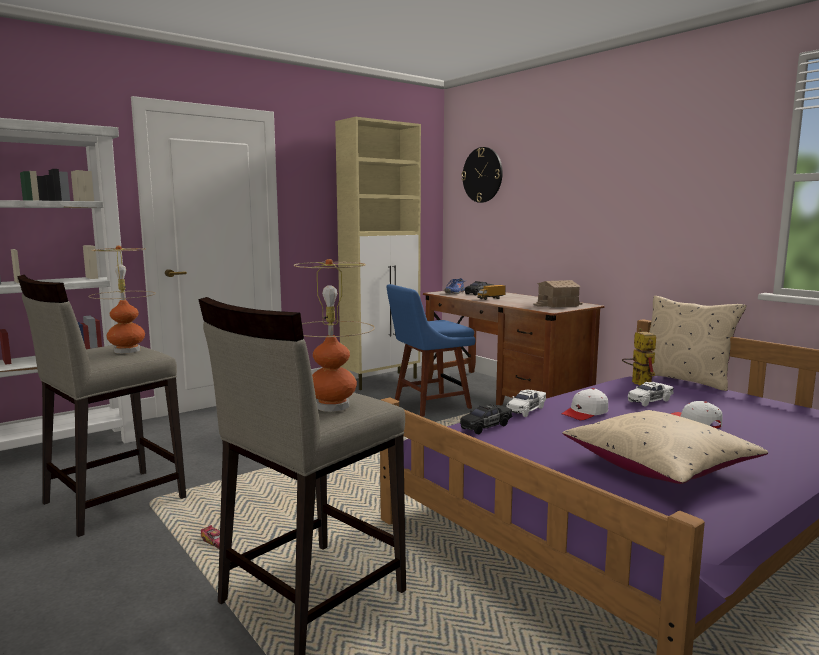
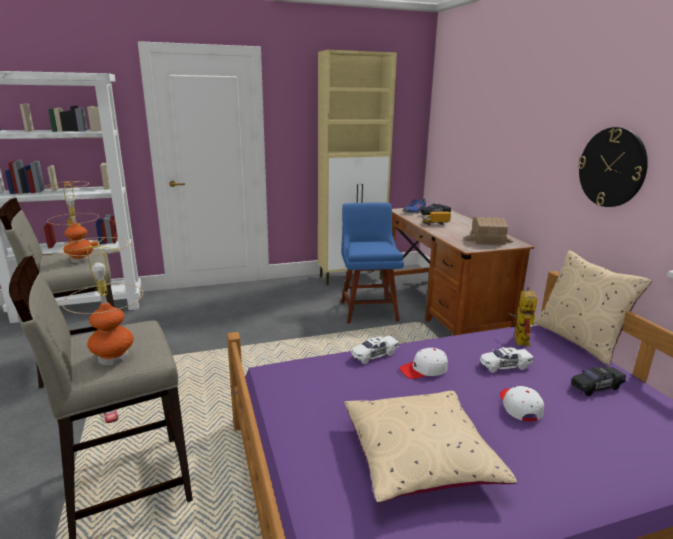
camera: 20 degrees right, 10 degrees up
(428, 404) = (368, 309): blue chair -> blue chair turned 90 degrees clockwise
(482, 175) = (457, 101): wall clock -> wall clock (612, 167)
(485, 426) = (318, 369): black toy car -> black toy car (596, 387)

